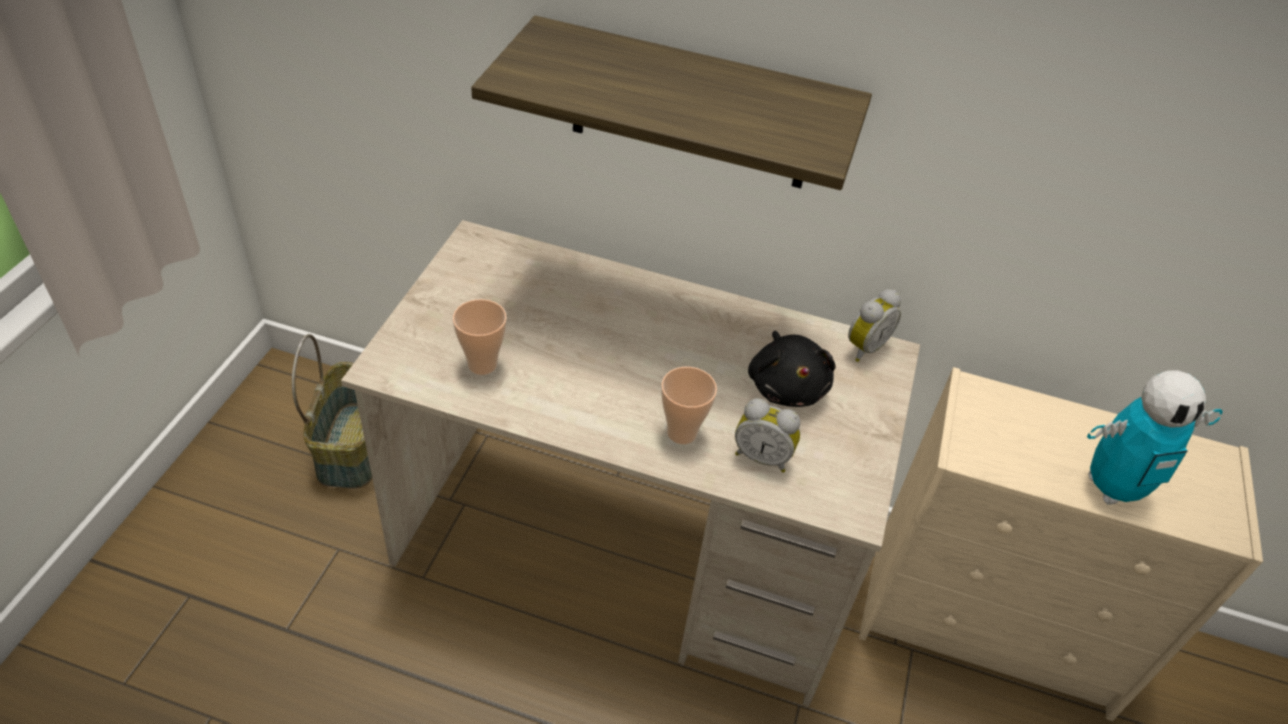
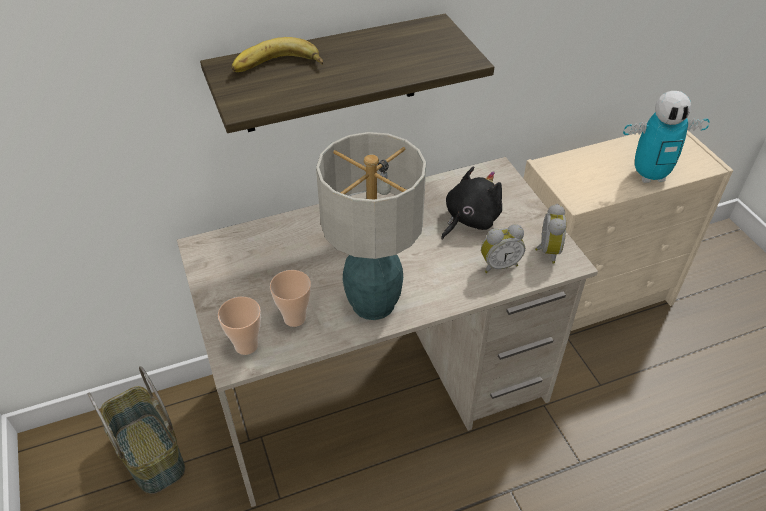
camera: 35 degrees left, 0 degrees up
(576, 401) = (373, 302): none -> table lamp
(598, 59) = (278, 67): none -> banana
(682, 432) = (446, 280): cup -> cup (246, 345)
(787, 386) = (469, 219): black plush toy -> black plush toy turned 90 degrees counterclockwise
(863, 347) = (482, 174): alarm clock -> alarm clock (546, 251)
(1112, 488) = (650, 175): toy robot -> toy robot turned 45 degrees clockwise

